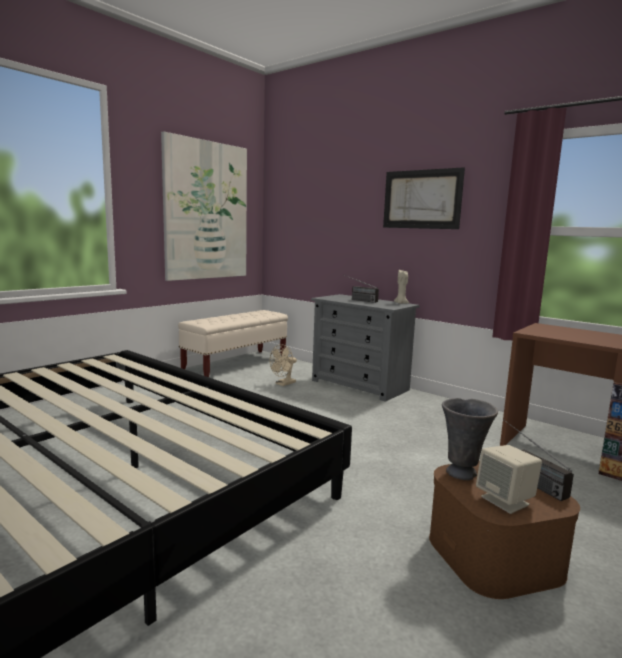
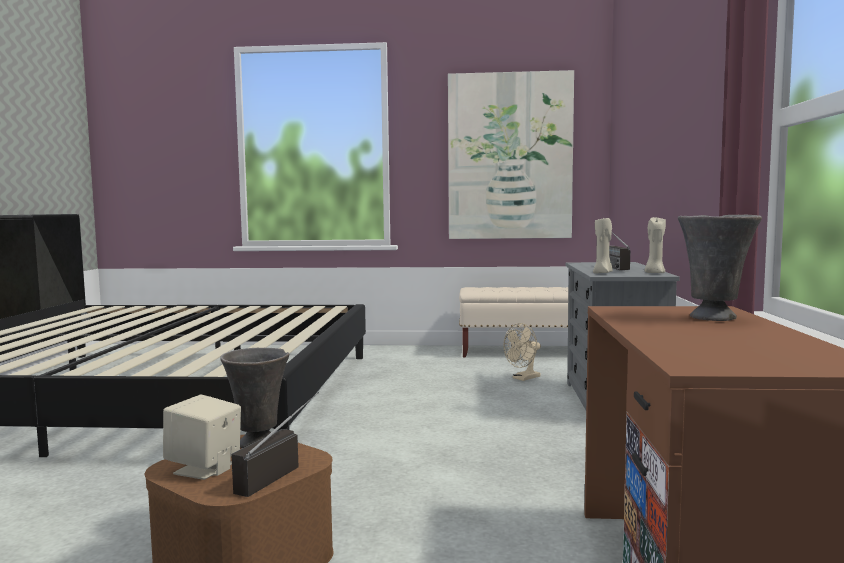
camera: 55 degrees right, 5 degrees down
(283, 384) = (523, 378): beige fan -> beige fan turned 45 degrees counterclockwise
(383, 306) = (603, 273): none -> beige candle
(421, 199) = (690, 96): picture -> none
(570, 331) = (715, 318): none -> grey vase

